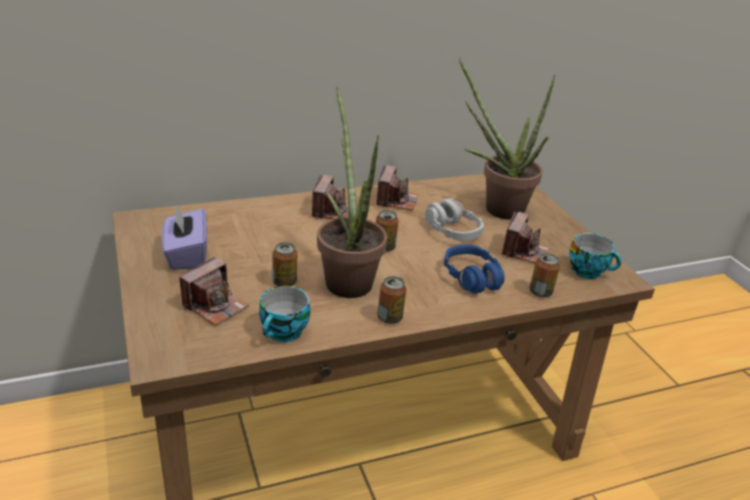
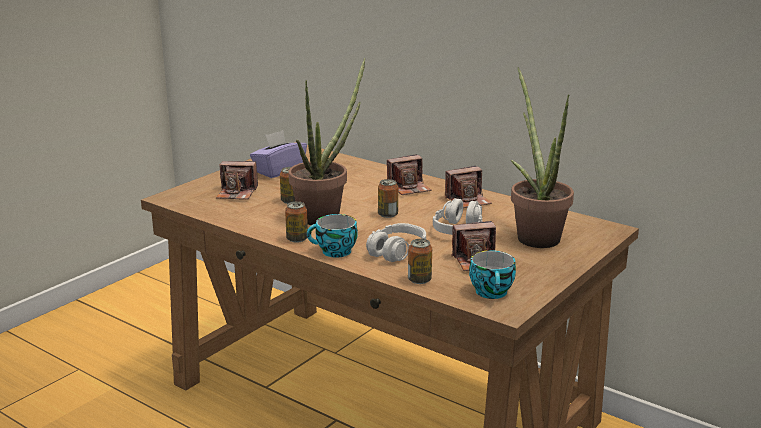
camera: 60 degrees right, 10 degrees down
(284, 333) = (235, 216): cup -> cup (334, 252)
(472, 278) = (396, 251): blue headphones -> grey headphones

